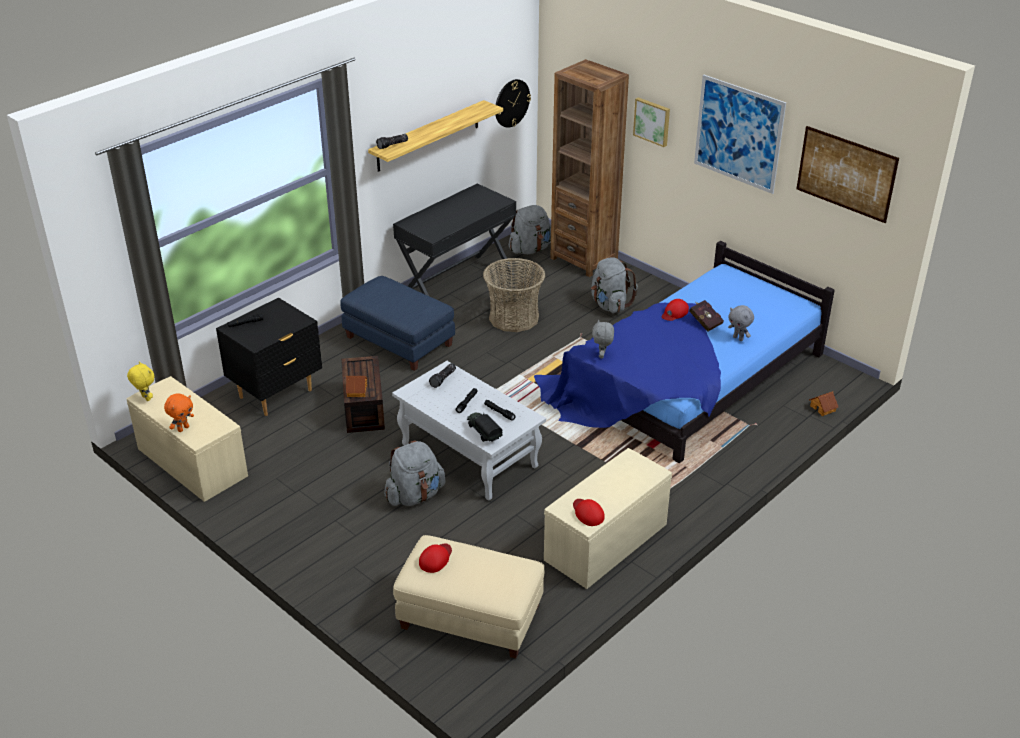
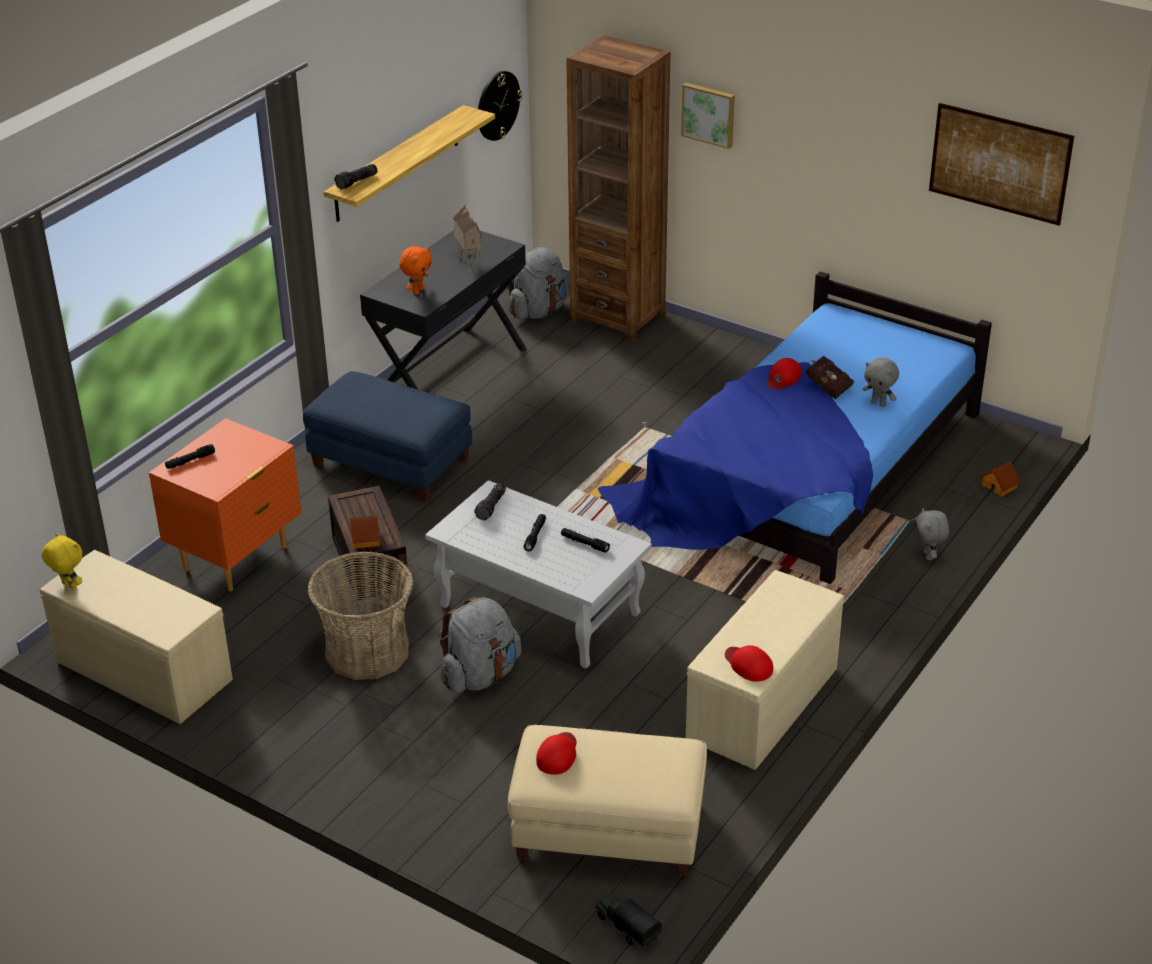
camera: 10 degrees left, 0 degrees up
(183, 428) = (139, 622): orange plush toy -> orange plush toy (417, 291)
(276, 394) = (236, 559): black nightstand -> orange nightstand
(473, 209) = (469, 263): none -> toy house
(483, 432) = (572, 574): toy truck -> toy truck (626, 927)
(514, 318) = (544, 410): basket -> basket (367, 651)
(602, 355) = (703, 448): grey plush toy -> grey plush toy (929, 556)
(609, 305) = (672, 378): grey backpack -> none
(738, 134) = (839, 121): picture -> none

